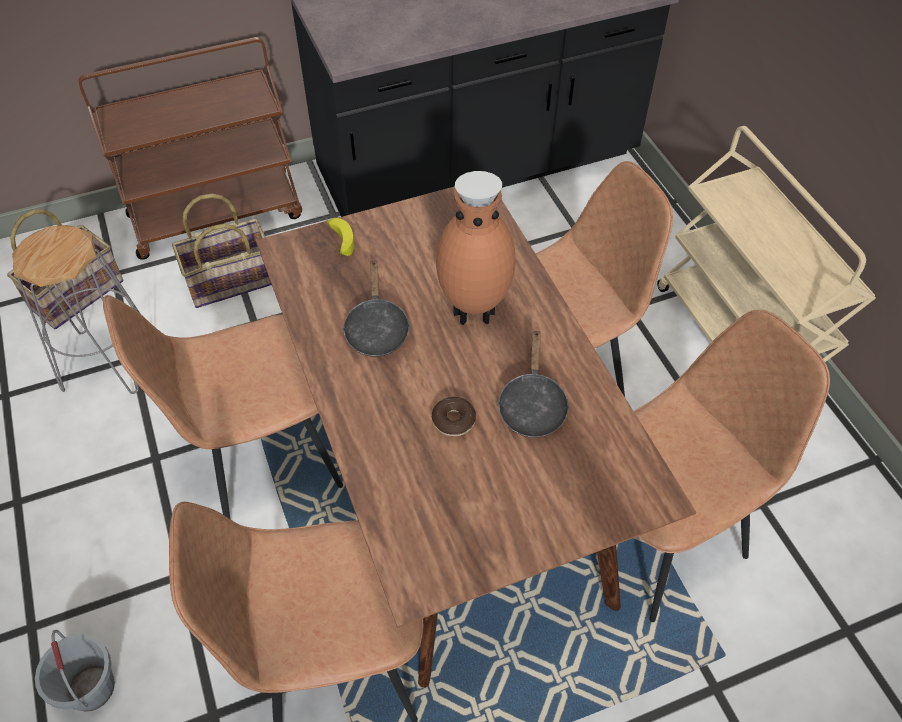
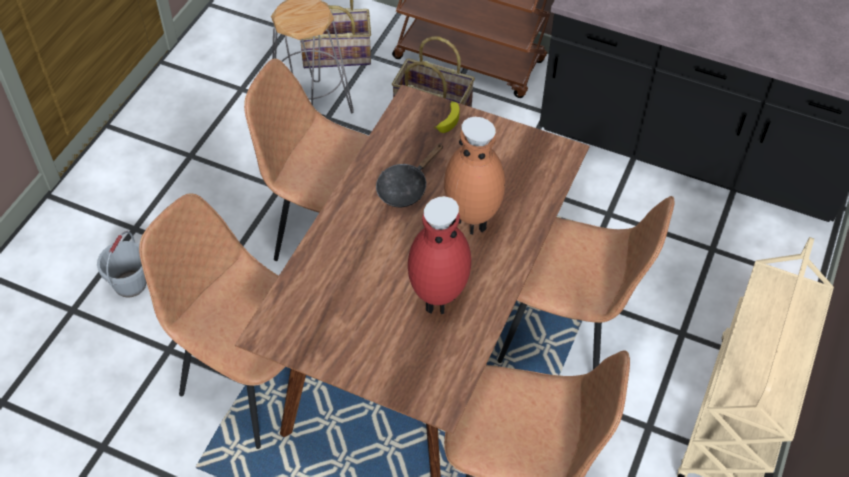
camera: 45 degrees right, 0 degrees up
(453, 420) = (384, 271): donut -> none
(532, 405) = (437, 299): black frying pan -> red vase

